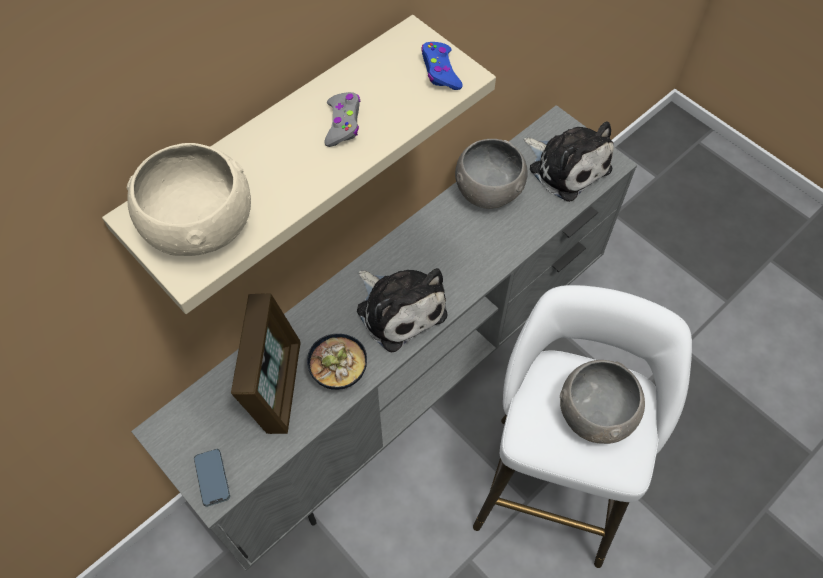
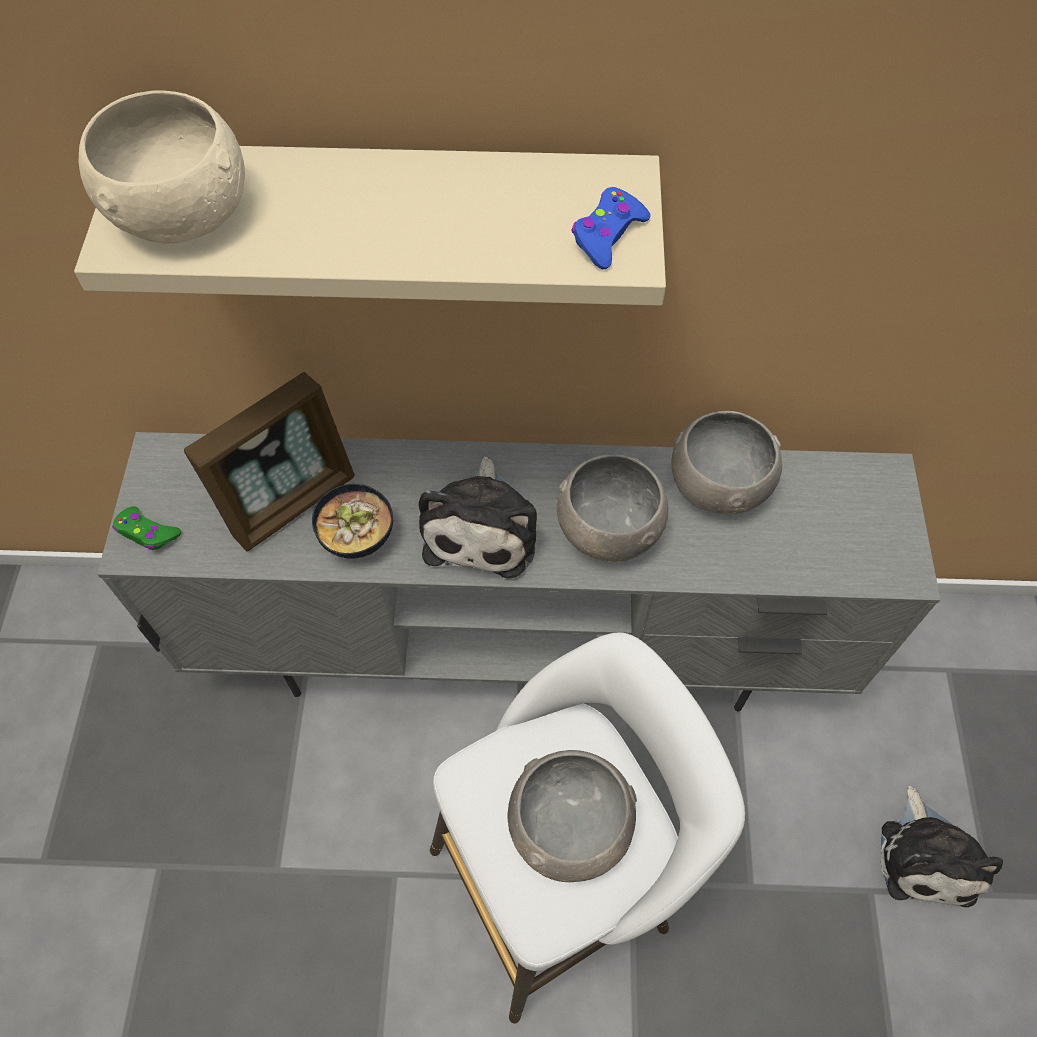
camera: 45 degrees right, 0 degrees up
(212, 478) = (147, 533): phone -> green game controller
(343, 124) = (433, 216): grey game controller -> none
(462, 256) = (609, 529): none -> grey bowl
(566, 166) = (843, 531): plush toy -> plush toy (927, 856)

